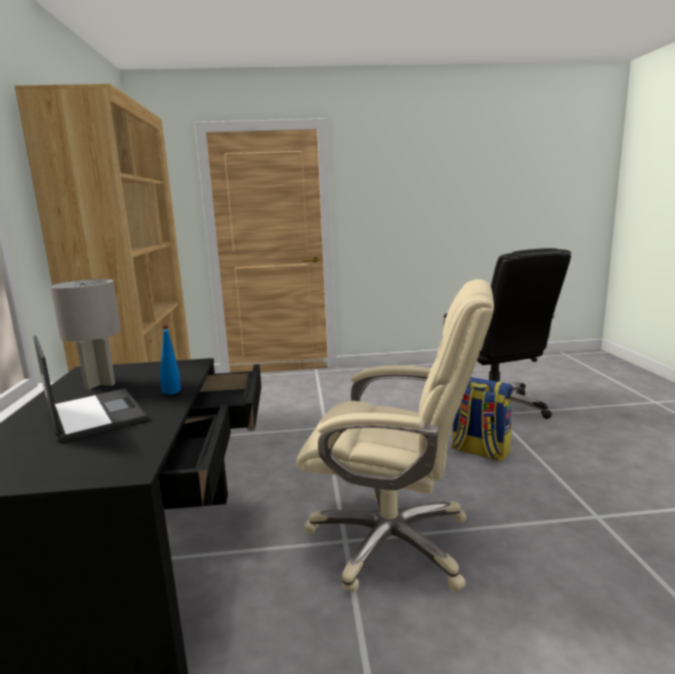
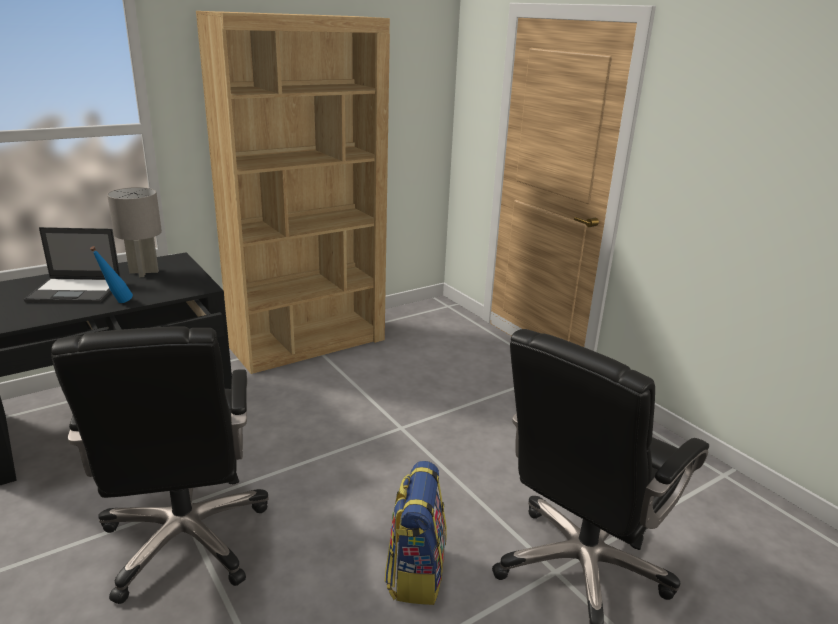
camera: 60 degrees right, 10 degrees up
(94, 414) = (76, 291): laptop -> laptop turned 60 degrees clockwise
(393, 542) = (185, 538): beige office chair -> black office chair

